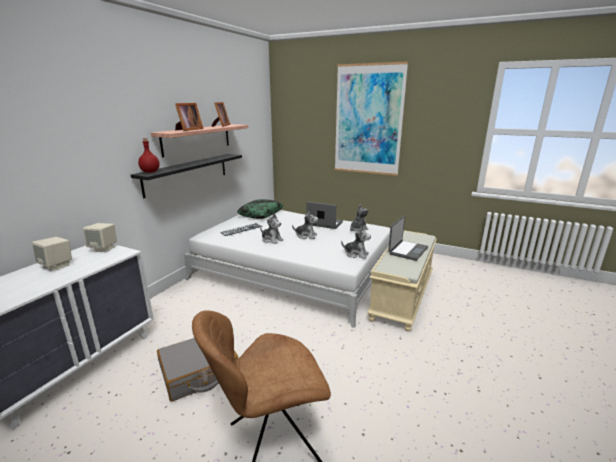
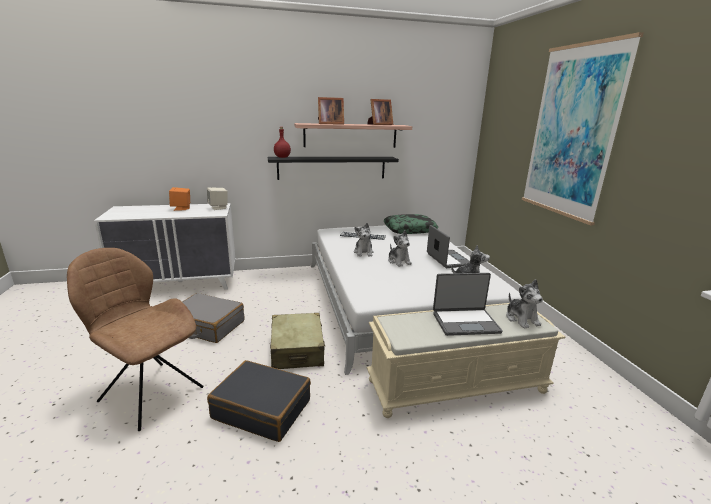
camera: 50 degrees right, 0 degrees up
(57, 266) = (181, 208): beige speaker -> orange speaker
(302, 336) = (297, 350): none -> beige suitcase
(356, 254) = (403, 297): plush toy -> plush toy (521, 319)
(357, 379) = (262, 409): none -> black suitcase

